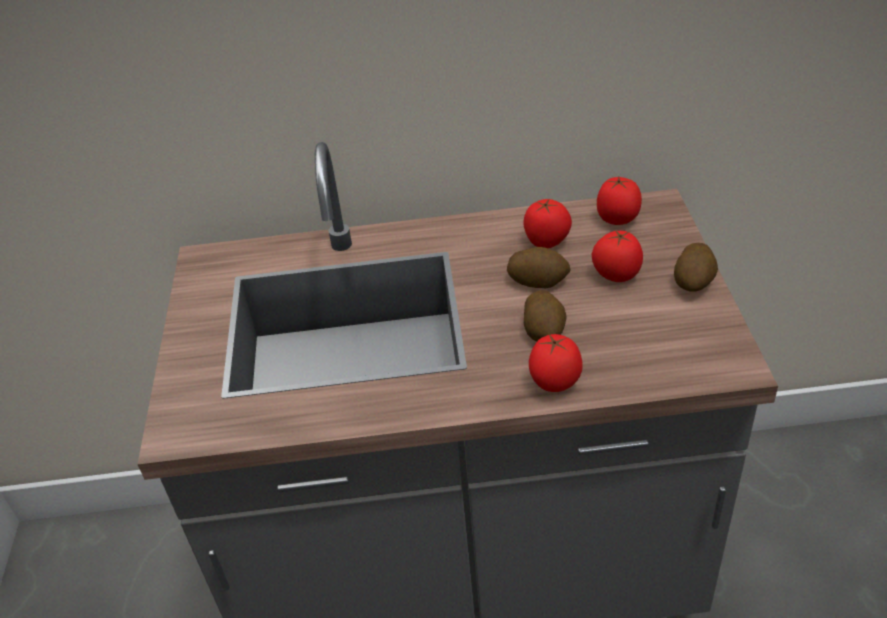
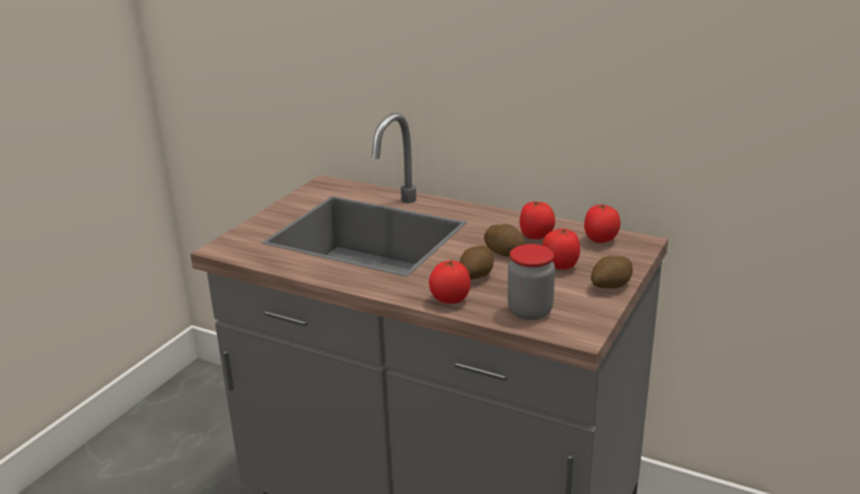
camera: 30 degrees right, 15 degrees down
(653, 357) = (530, 311): none -> jar

